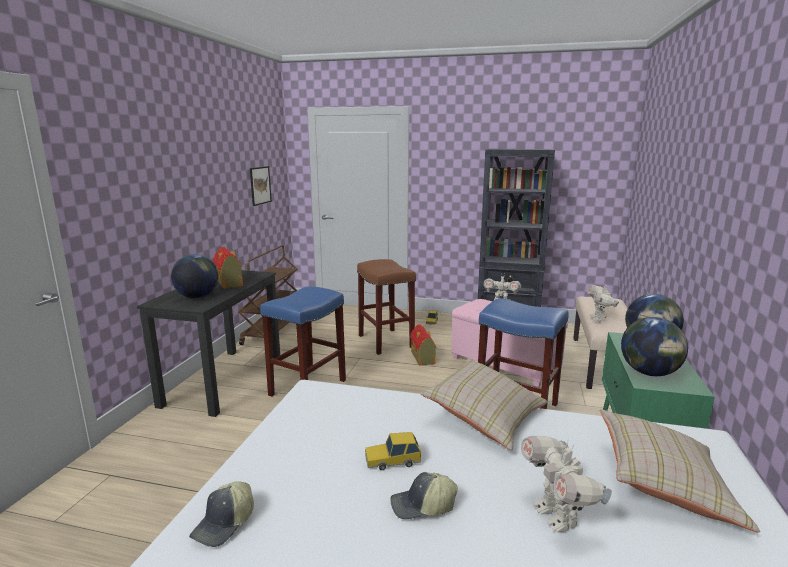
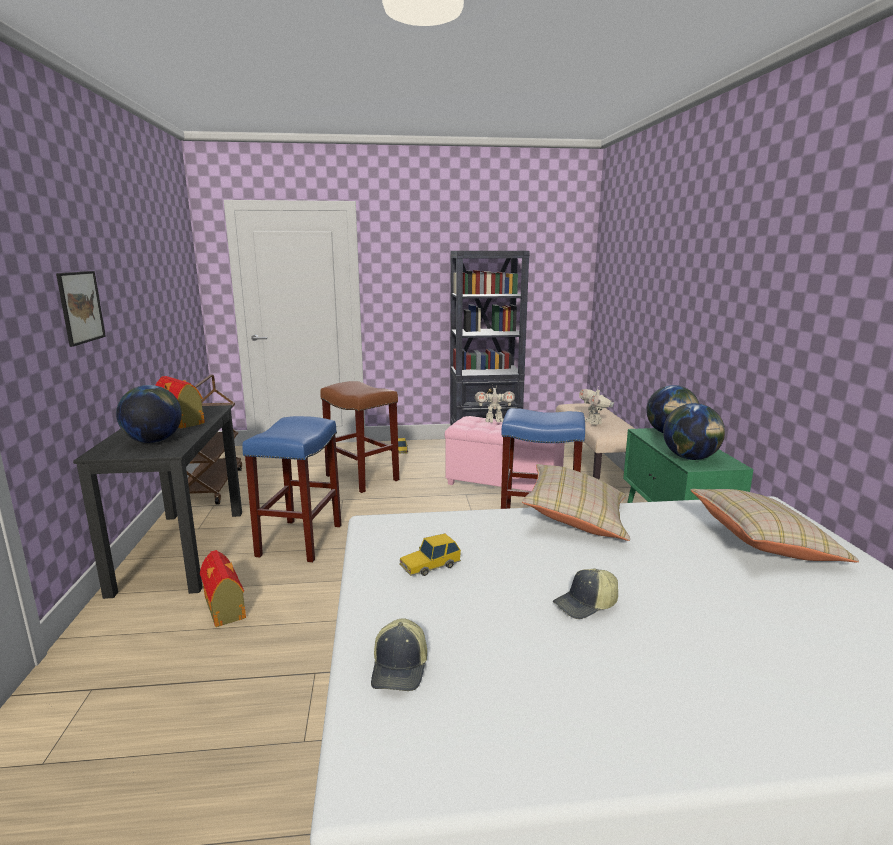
camera: 20 degrees left, 0 degrees up
(260, 185) = (176, 298): picture -> picture (80, 307)
(392, 460) = (522, 572): toy car -> toy car (430, 565)
(423, 358) = (415, 489): toy house -> toy house (225, 608)
(557, 516) = (704, 586): toy robot -> none

